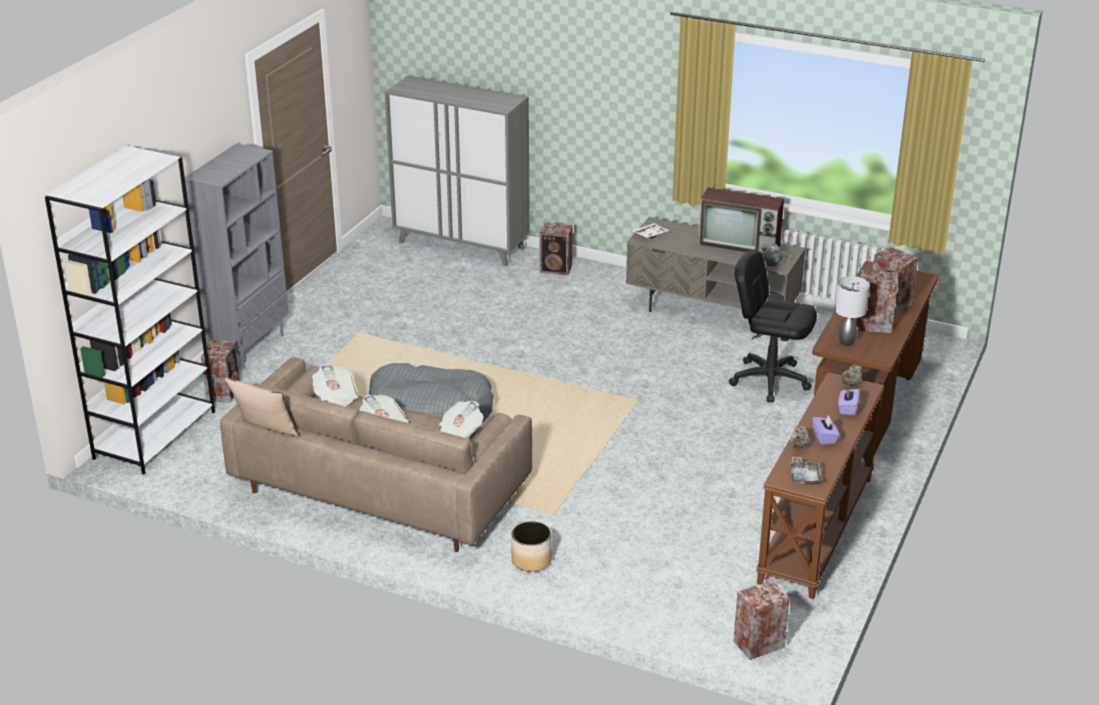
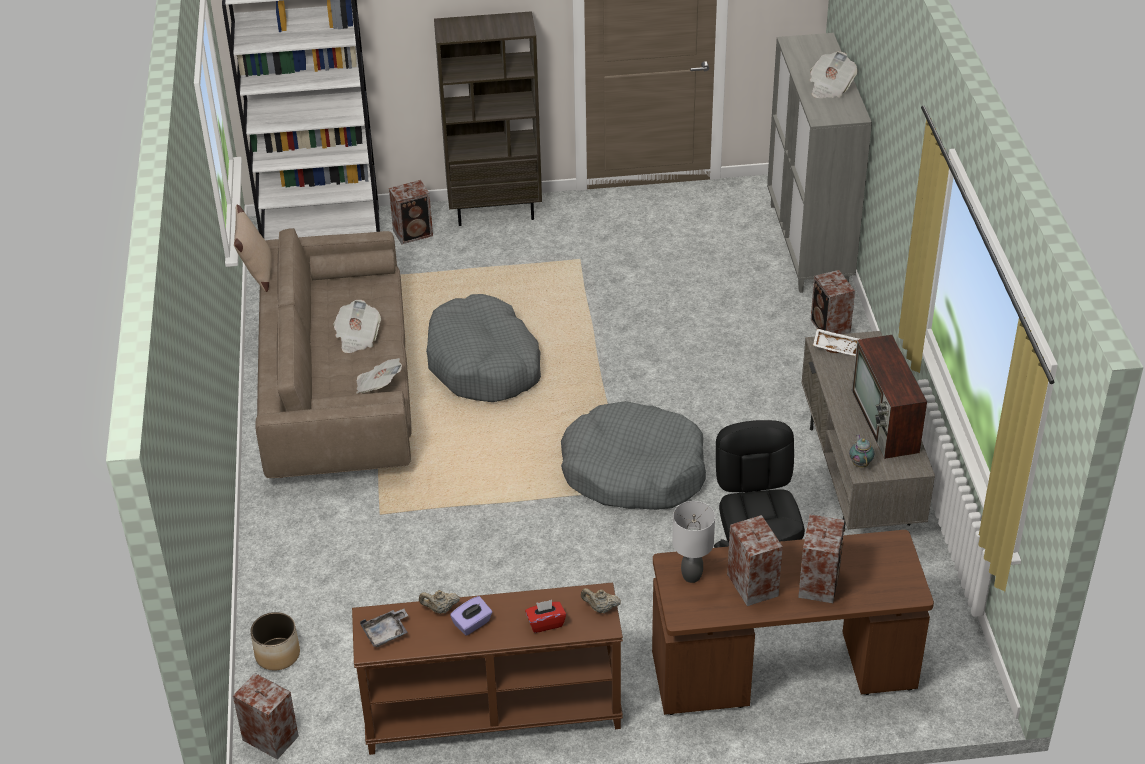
camera: 60 degrees right, 10 degrees up
(249, 348) = (495, 211): grey bookcase -> brown bookcase
(336, 397) = (381, 289): newspaper -> newspaper (830, 87)
(532, 560) = (298, 530): planter -> planter (278, 655)
(621, 390) = (633, 471): none -> grey dog bed
(847, 409) = (545, 623): purple tissue box -> red tissue box

